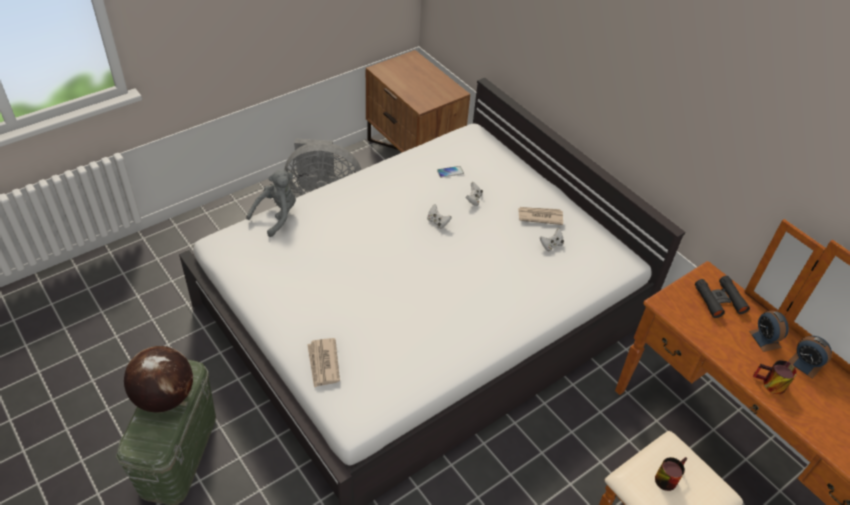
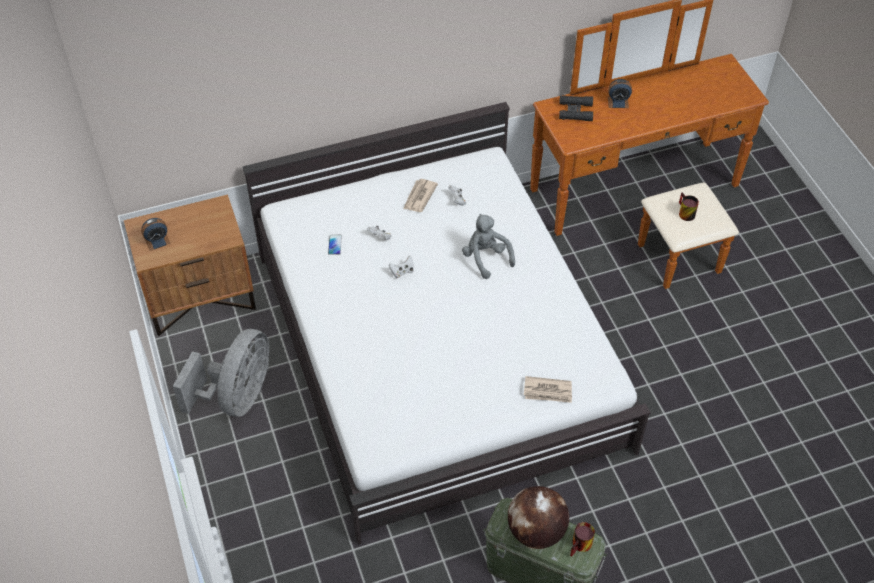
camera: 70 degrees left, 5 degrees up
(277, 216) = (349, 398): grey plush toy -> grey plush toy (486, 258)
(770, 385) = (657, 116): mug -> mug (581, 546)
(805, 364) = (644, 91): alarm clock -> alarm clock (157, 241)

